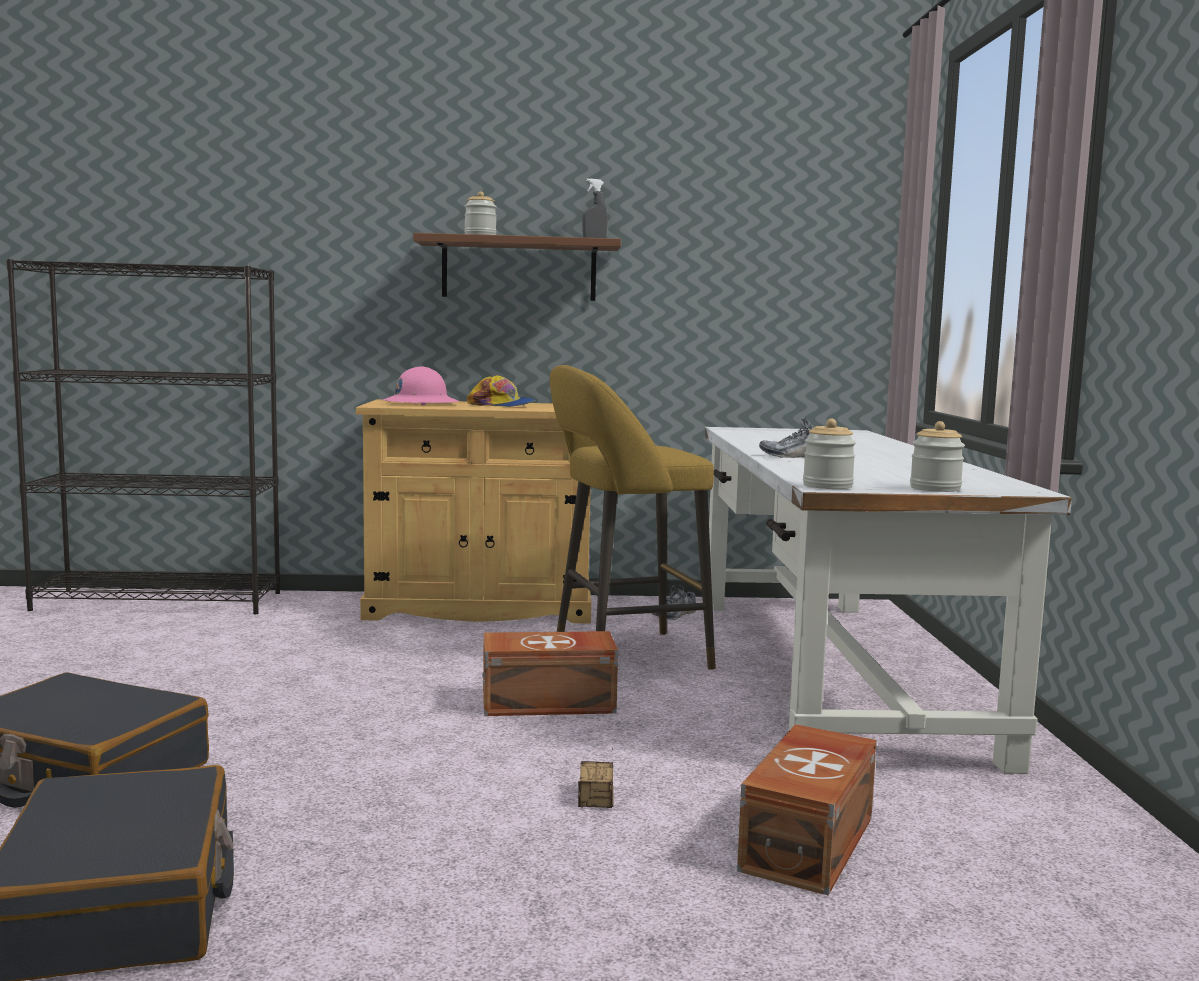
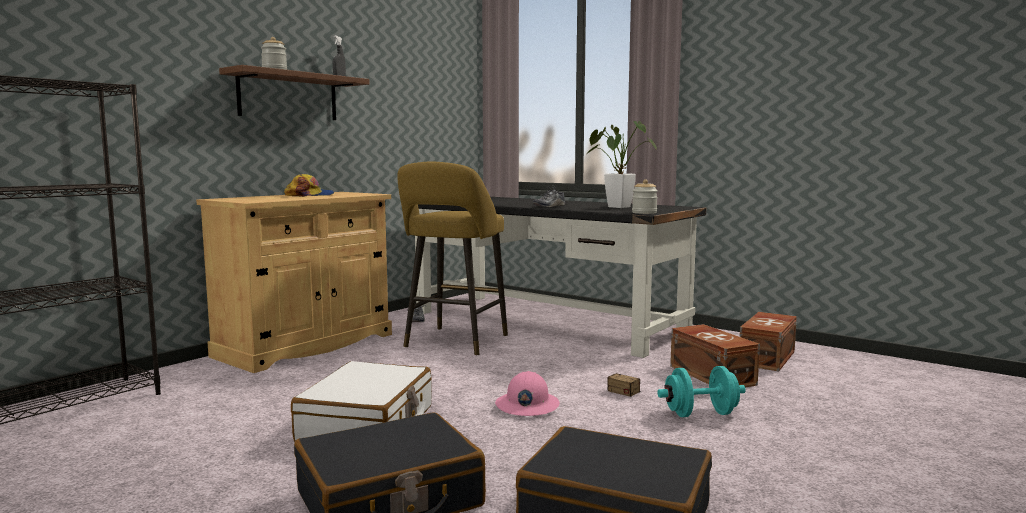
camera: 50 degrees left, 0 degrees up
(275, 705) = (368, 424): none -> white suitcase
(420, 403) = (259, 198): pink hard hat -> pink hard hat (527, 405)
(550, 703) = (493, 370): brown storage box -> brown storage box (768, 358)
(585, 876) = (700, 414): none -> turquoise dumbbell
(832, 671) = (547, 322): white desk -> black desk
(889, 471) = (615, 207): none -> potted plant
(935, 488) = (669, 209): jar -> none

